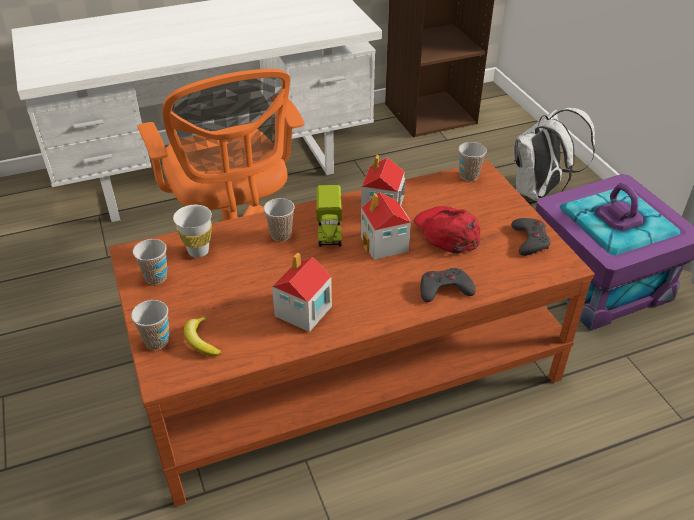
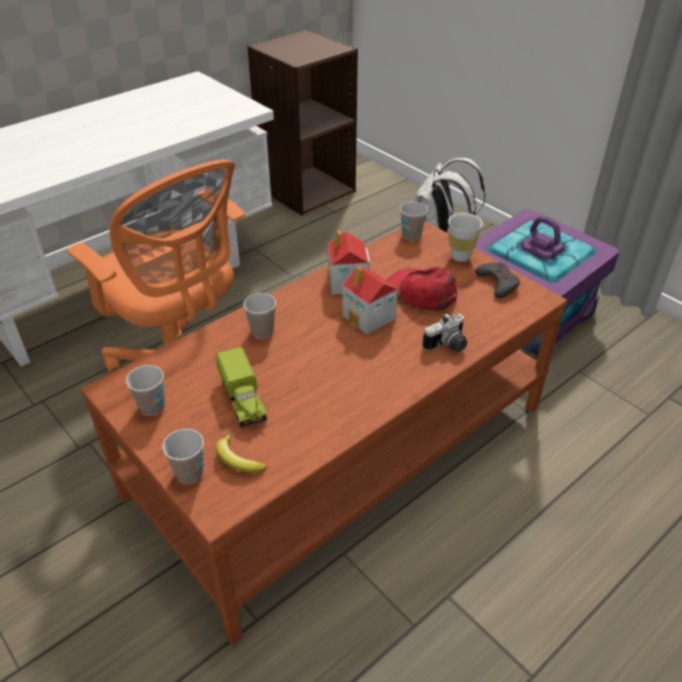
camera: 20 degrees left, 0 degrees up
(198, 251) = (184, 368): white cup -> white cup (460, 257)
(303, 312) = (326, 402): toy house -> none
(329, 228) = (307, 314): toy truck -> toy truck (243, 400)
(444, 289) = (448, 346): grey game controller -> camera

